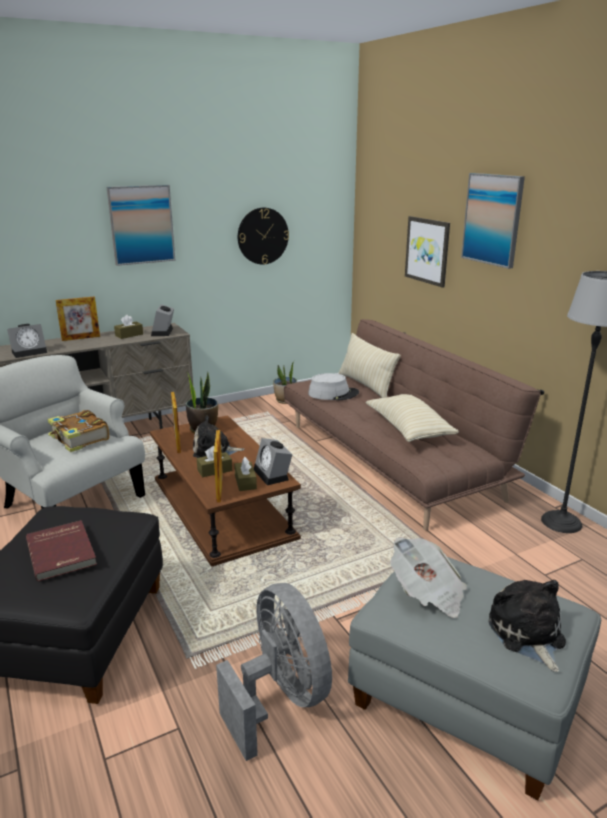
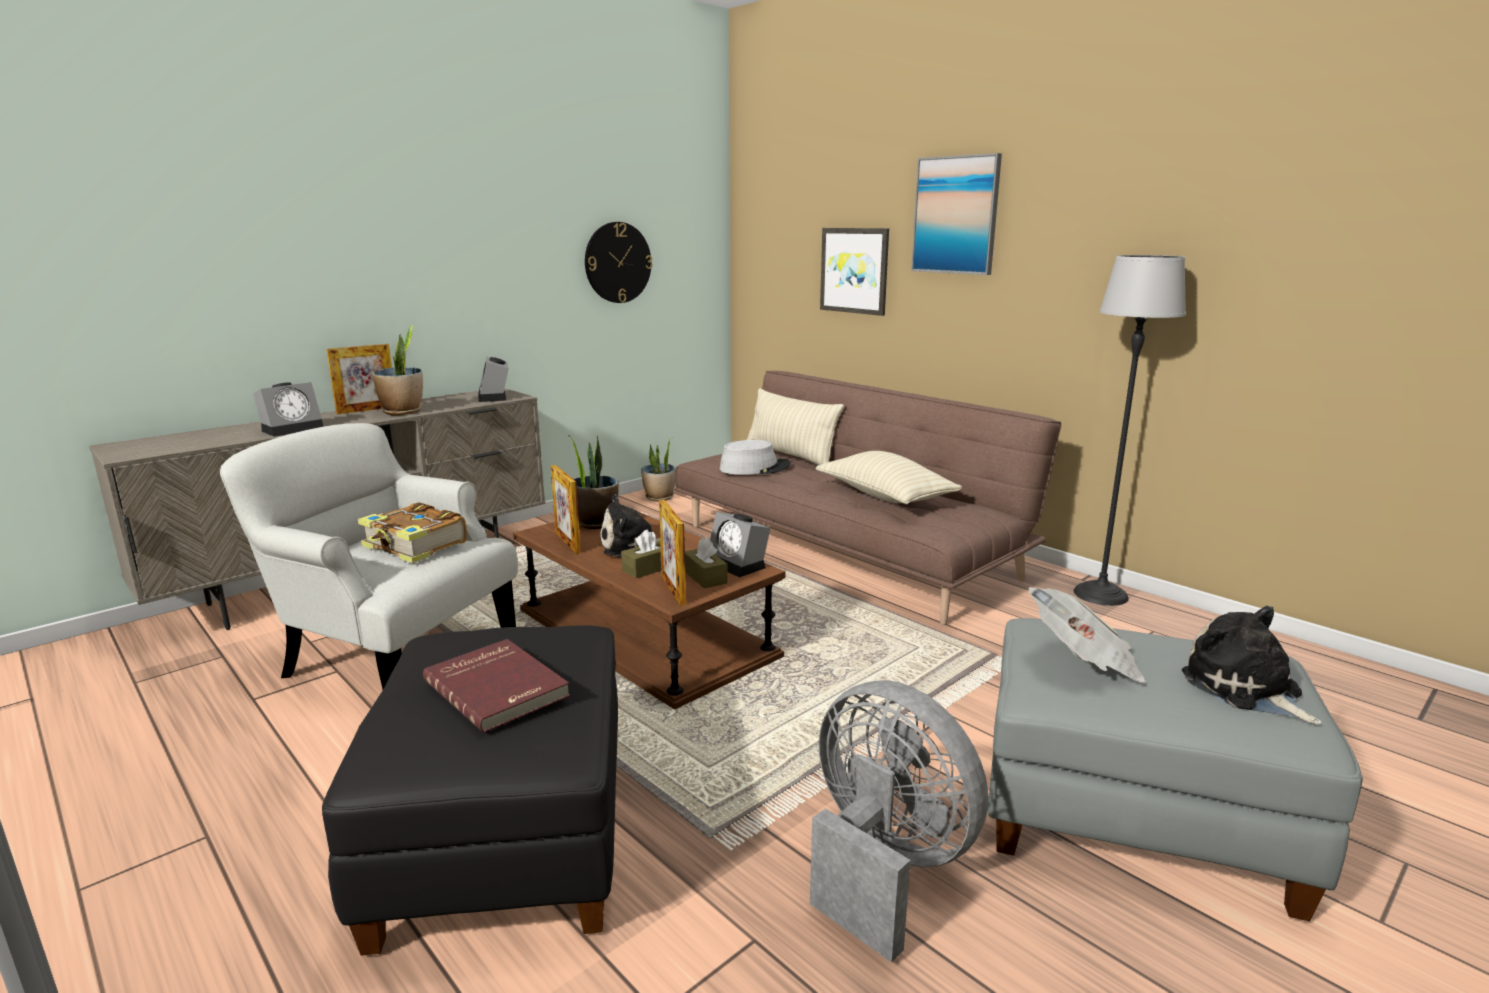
camera: 15 degrees left, 5 degrees down
(100, 341) = (403, 411): none -> potted plant
(129, 335) = (443, 402): brown tissue box -> none
(141, 224) = (452, 238): picture -> none

